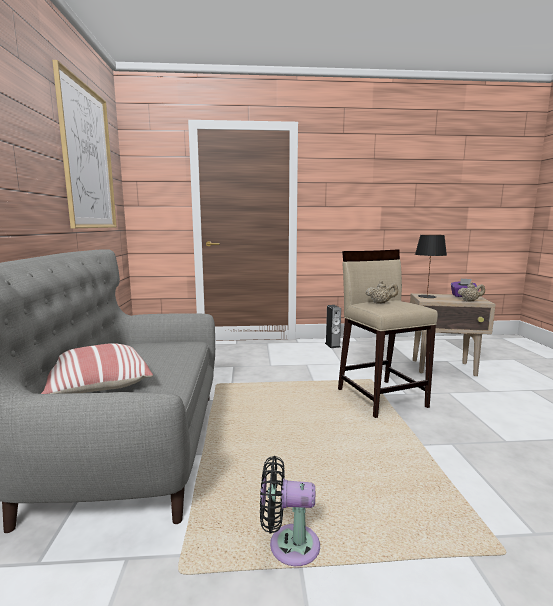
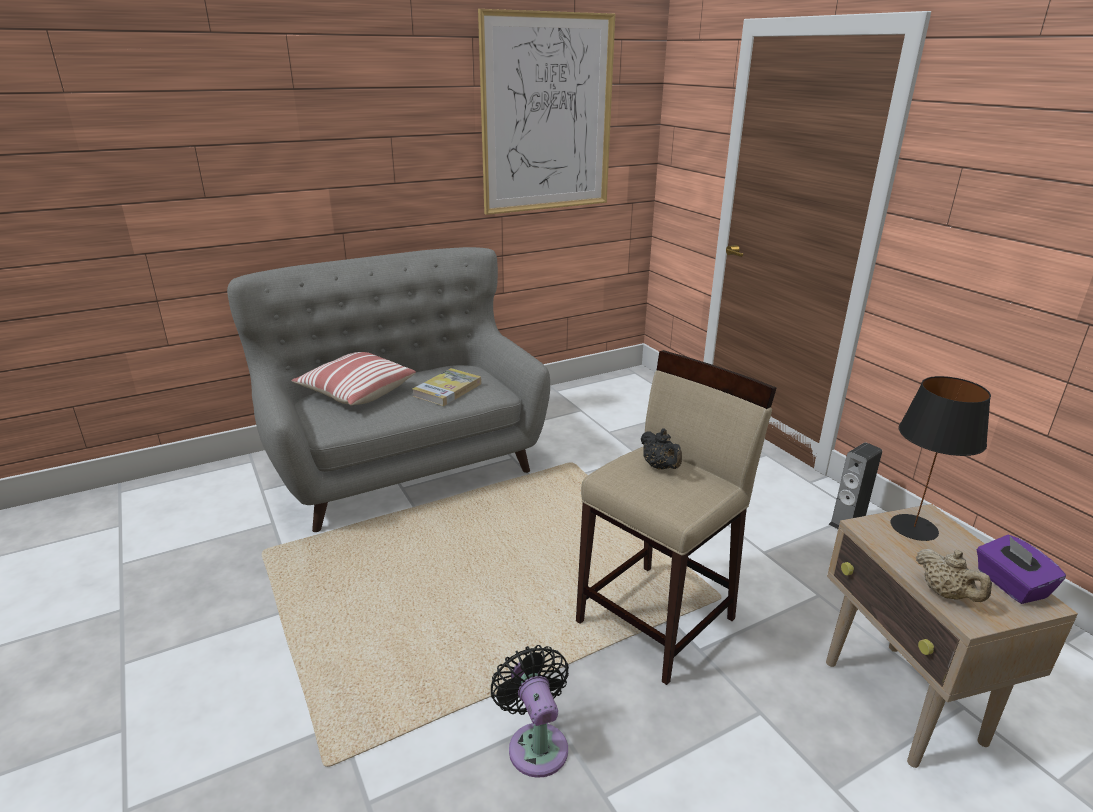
camera: 65 degrees right, 15 degrees up
(161, 353) = (447, 390): none -> book
(288, 545) = (302, 599): black fan -> black fan (536, 743)
(381, 303) = (660, 467): beige teapot -> black teapot

